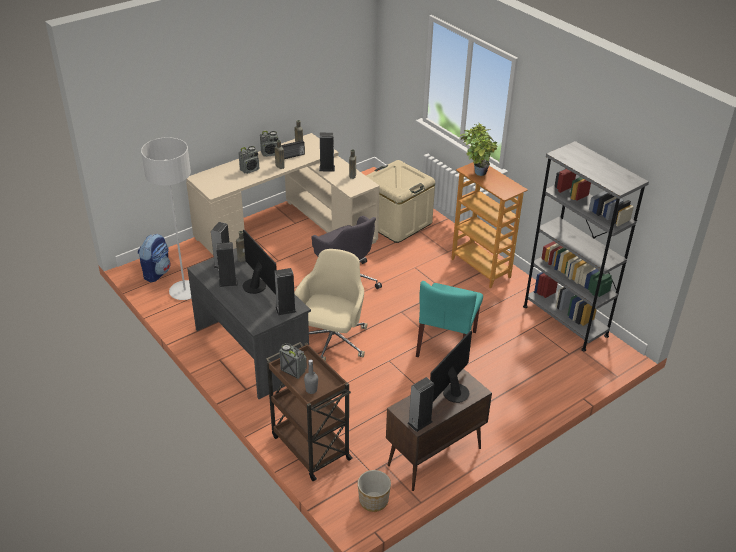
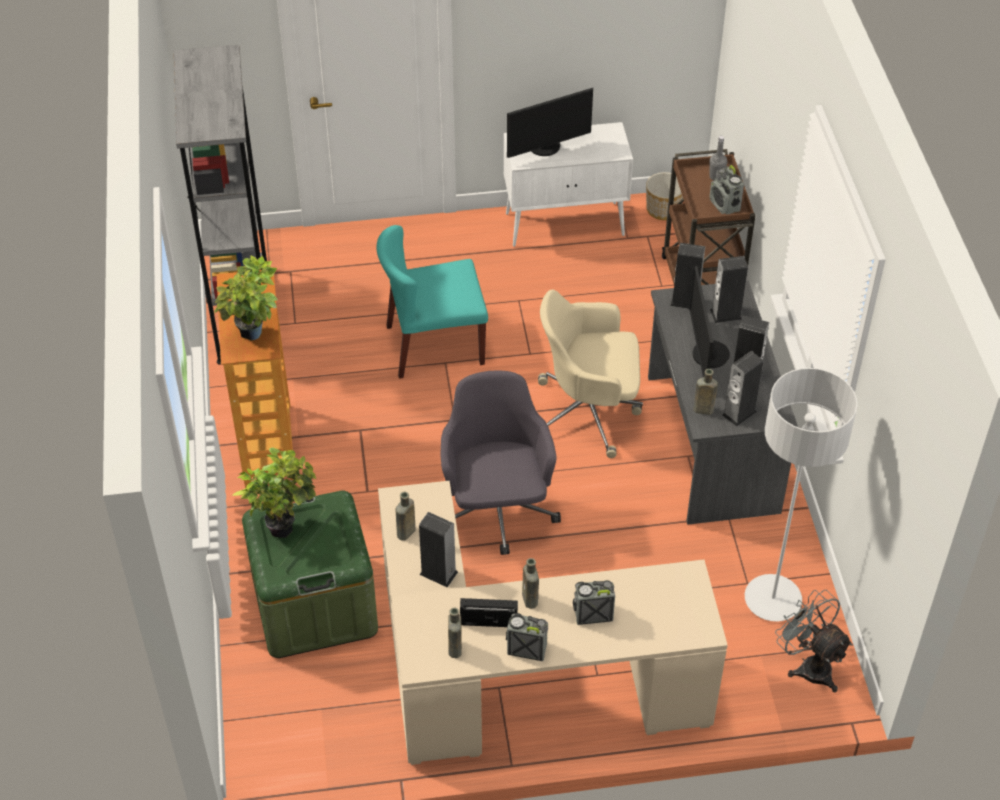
camera: 150 degrees left, 10 degrees up
(157, 273) = (809, 665): backpack -> grey fan
(331, 341) = (588, 412): beige office chair -> beige office chair turned 45 degrees clockwise
(396, 222) = (314, 605): beige storage box -> green storage box
(413, 179) = (283, 524): none -> potted plant
(419, 422) = (608, 132): speaker -> speaker (726, 314)
(434, 457) = (566, 224): brown cabinet -> white cabinet
(446, 344) = (434, 345): turquoise chair -> turquoise chair turned 150 degrees counterclockwise

